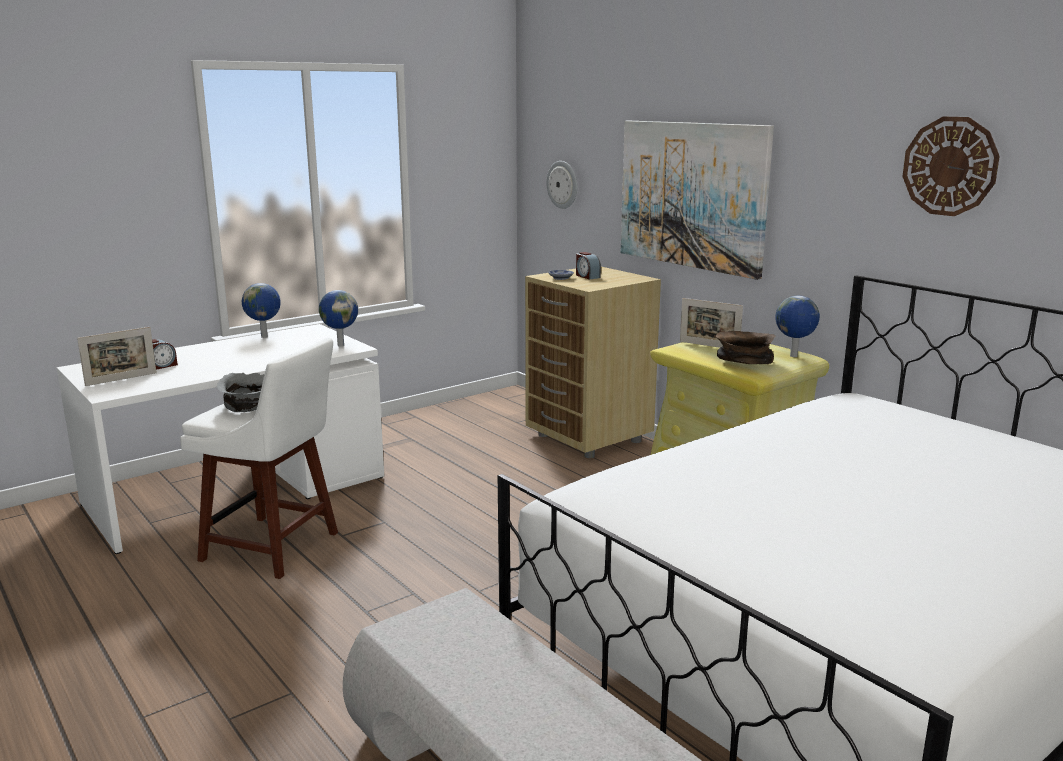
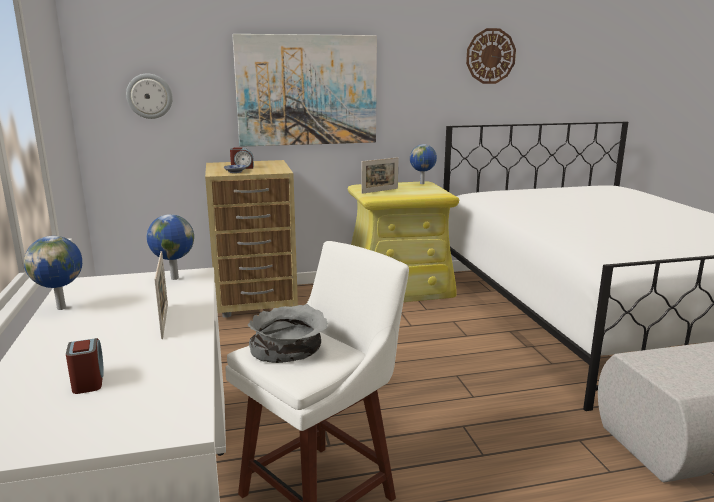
camera: 65 degrees left, 0 degrees up
(121, 379) = (113, 412): picture frame -> picture frame (164, 321)
(741, 361) = (420, 191): brown bowl -> none

